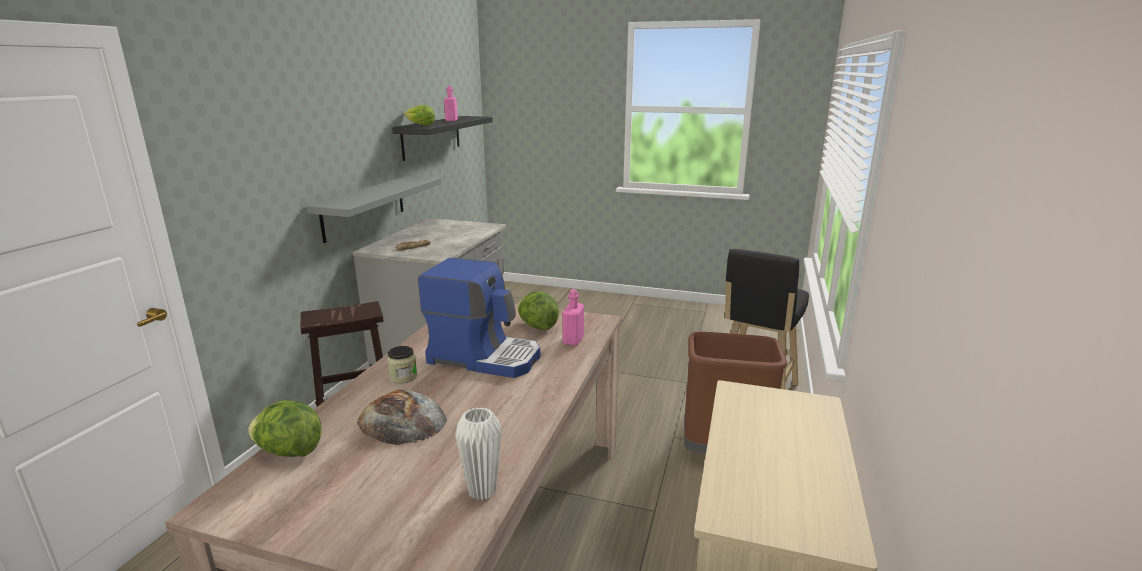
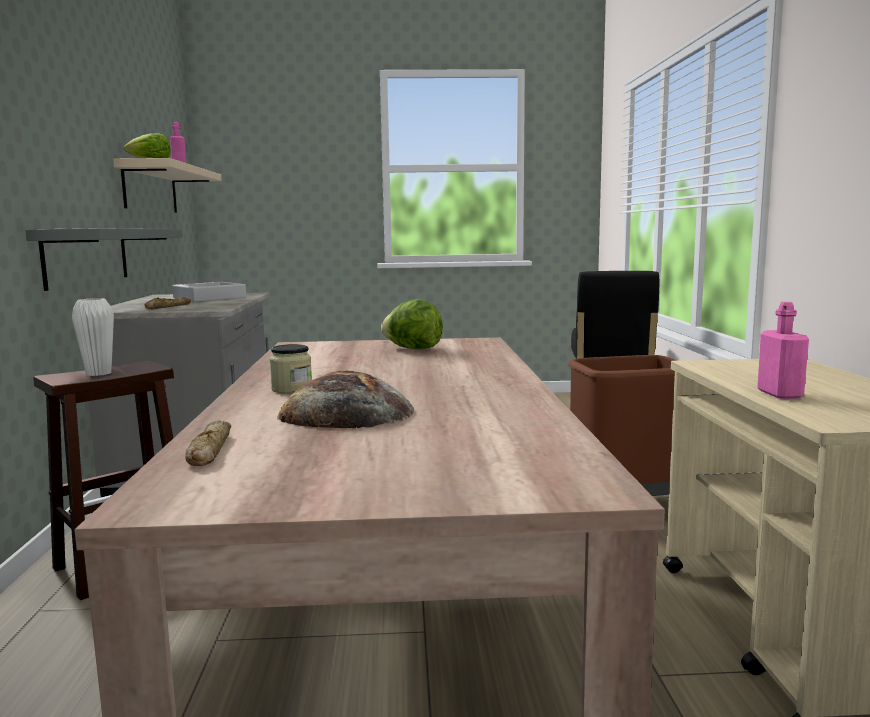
camera: 20 degrees left, 10 degrees down
(289, 452) = (209, 450): lettuce -> bread
(431, 137) = (150, 189): black shelf -> beige shelf
(455, 231) = (209, 298): none -> grey tray
(482, 491) = (547, 438): white vase -> white vase (98, 373)
(485, 357) = (381, 369): coffee machine -> none
(573, 340) = (473, 352): pink bottle -> pink bottle (779, 394)

